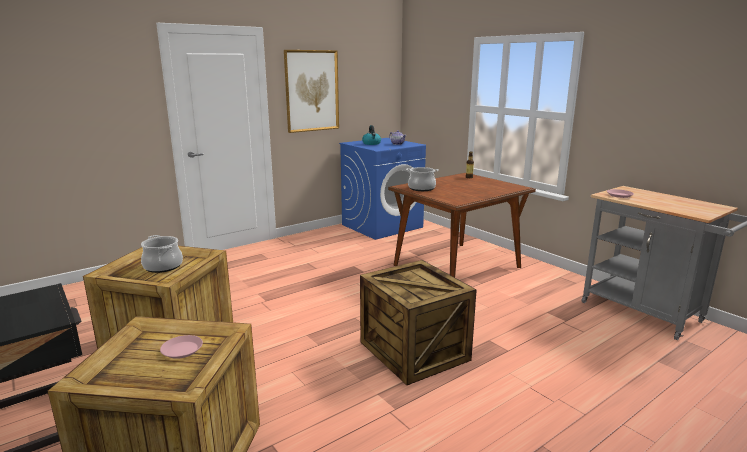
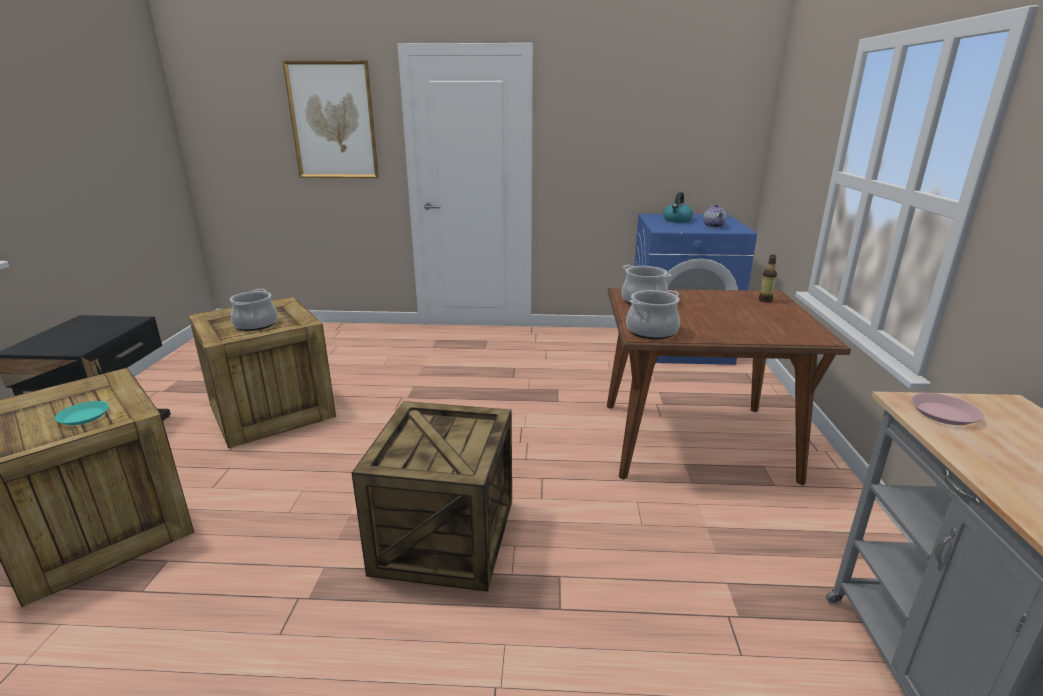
camera: 40 degrees right, 5 degrees up
(182, 350) = (84, 416): pink plate -> turquoise plate
(312, 91) = (601, 134): picture -> picture (333, 121)
(456, 199) = (651, 331): none -> cooking pot

